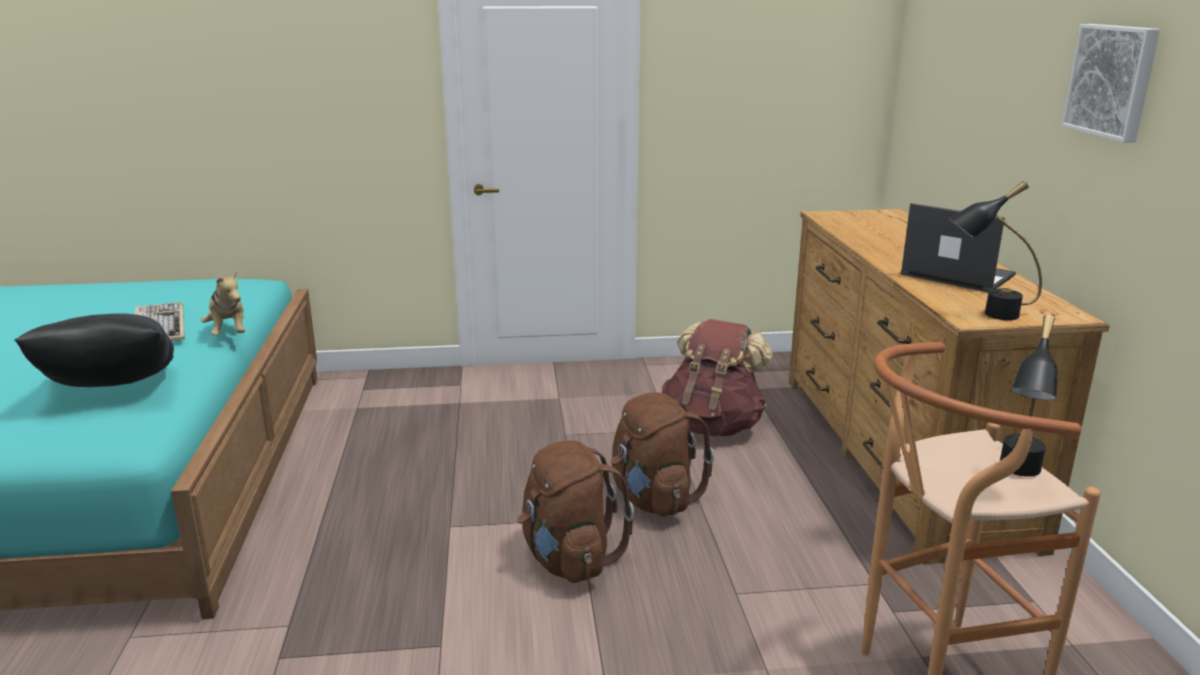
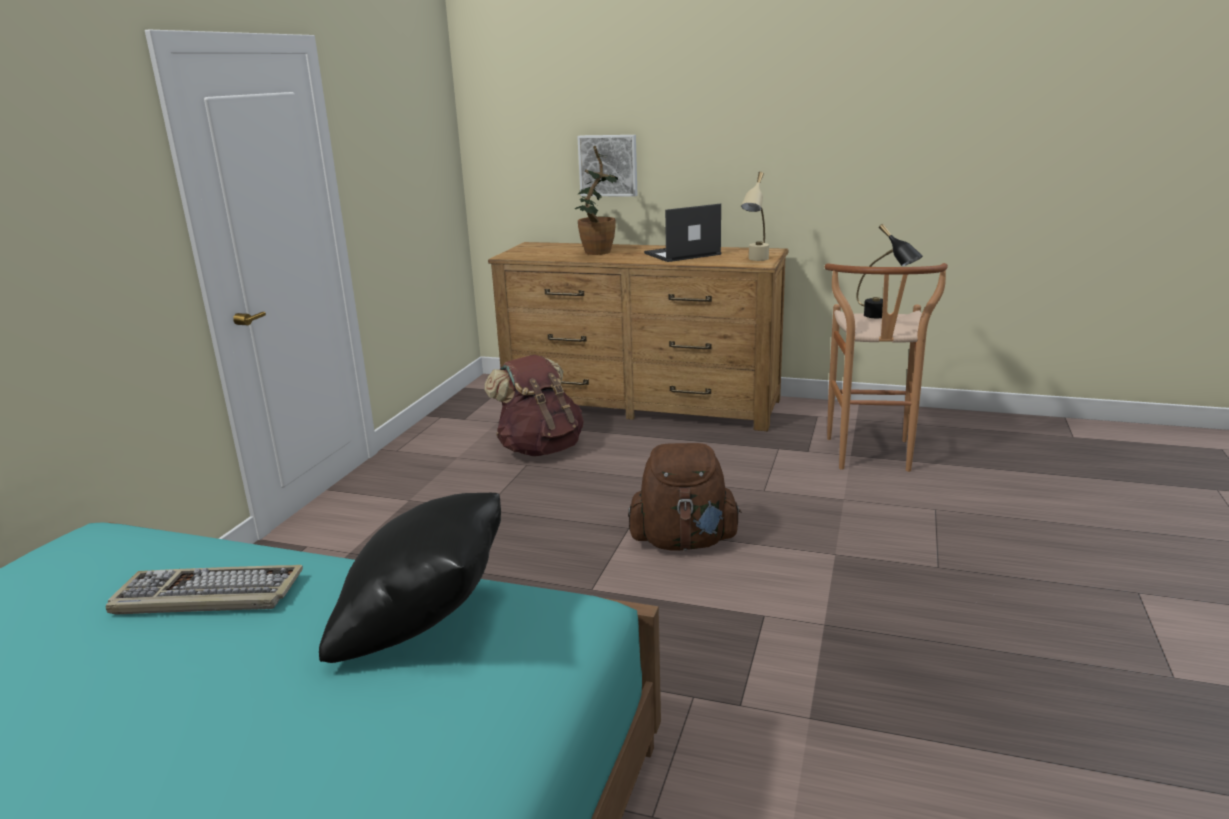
camera: 65 degrees left, 0 degrees up
(229, 333) = (294, 548): plush toy -> none
(653, 499) = (627, 493): brown backpack -> none
(890, 240) = (594, 253): none -> potted plant
(985, 315) = (756, 260): black table lamp -> beige table lamp
(1113, 81) = (739, 110): picture -> picture (608, 165)

